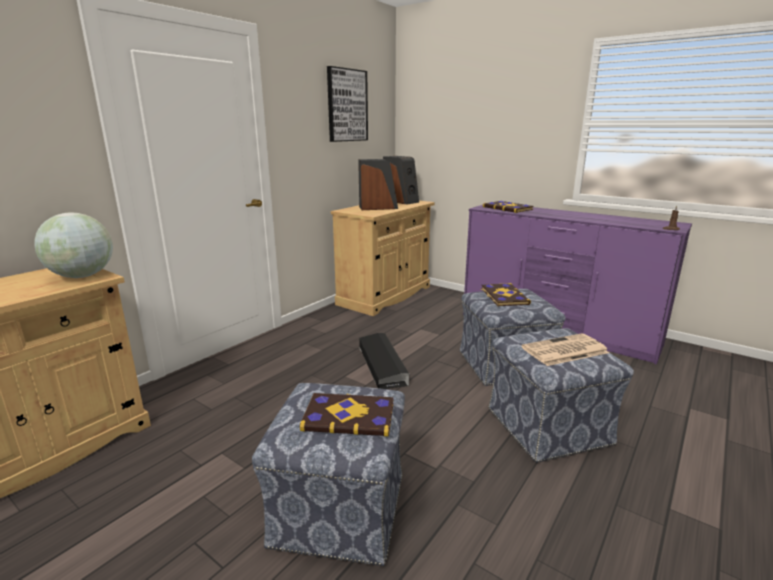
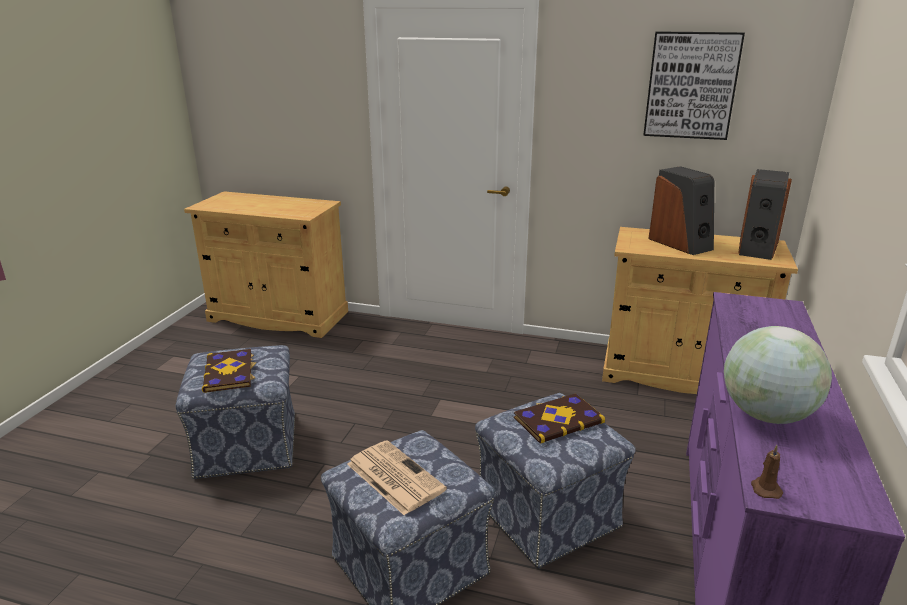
camera: 70 degrees right, 5 degrees up
(82, 276) = (305, 211): globe -> globe (766, 415)
(382, 365) = (479, 416): black storage box -> none
(508, 208) = (762, 319): book -> none

